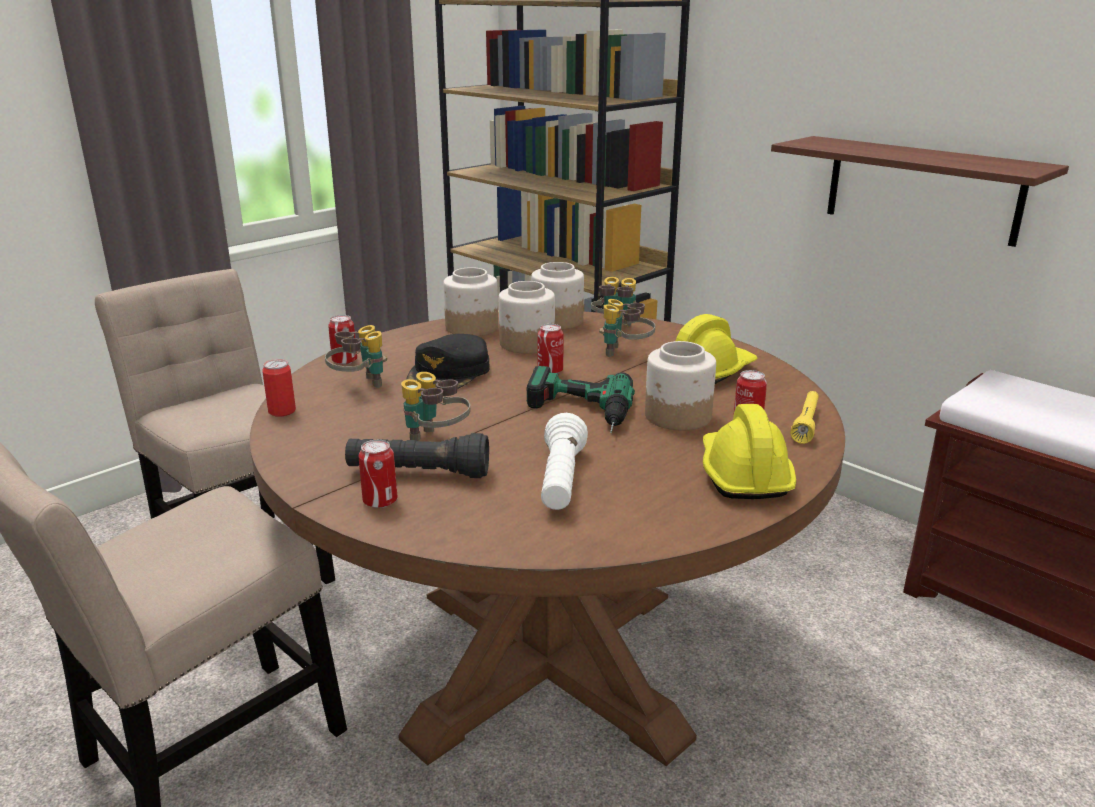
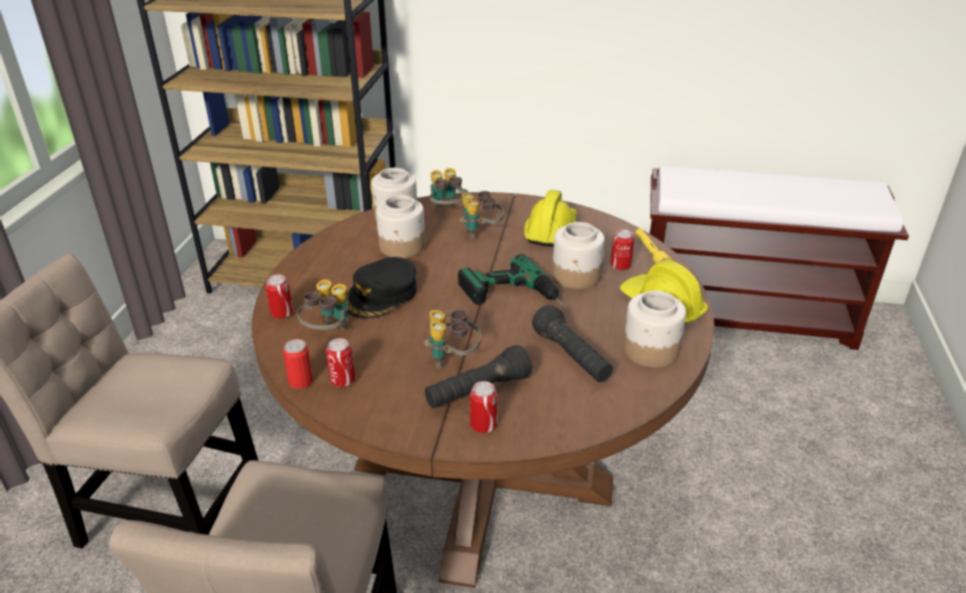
camera: 35 degrees left, 10 degrees up
(449, 373) = (381, 295): black cap -> black cap turned 45 degrees clockwise
(471, 328) = (339, 244): jar -> jar (650, 350)
(550, 371) = (450, 266): can -> can (342, 380)
(561, 481) = (571, 357): white flashlight -> black flashlight
(922, 189) = (595, 46): shelf -> none

